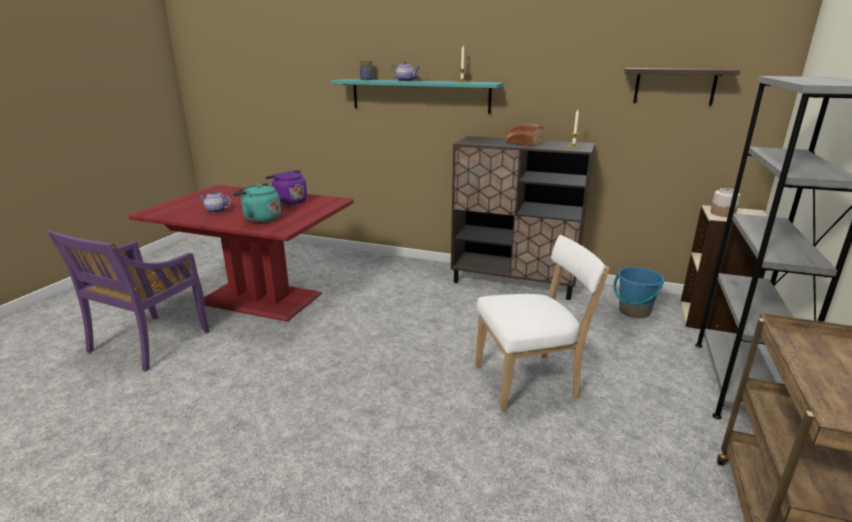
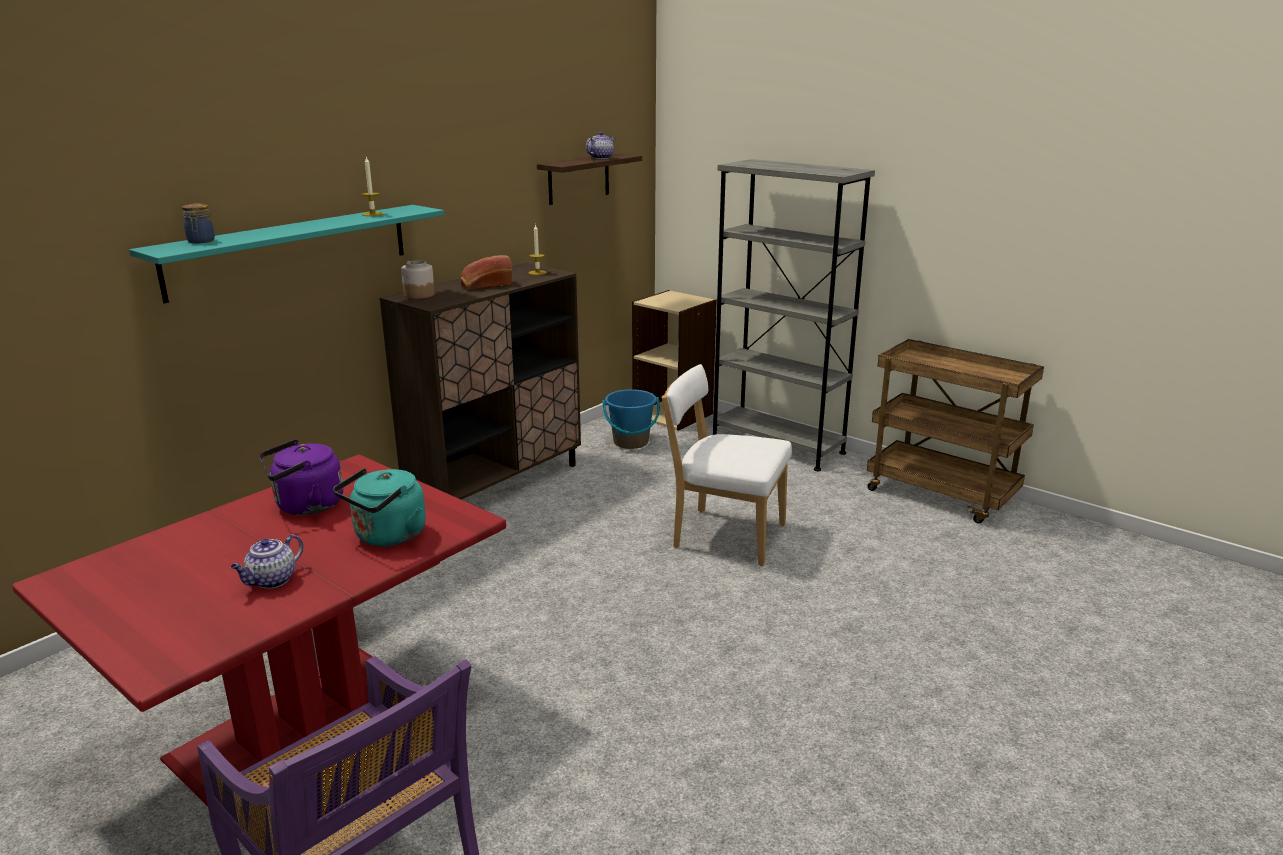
camera: 70 degrees left, 0 degrees up
(405, 81) = (291, 229): teapot -> teapot (601, 158)
(530, 381) = (724, 535): white chair -> white chair turned 75 degrees counterclockwise
(722, 213) = (666, 303): jar -> jar (419, 295)

